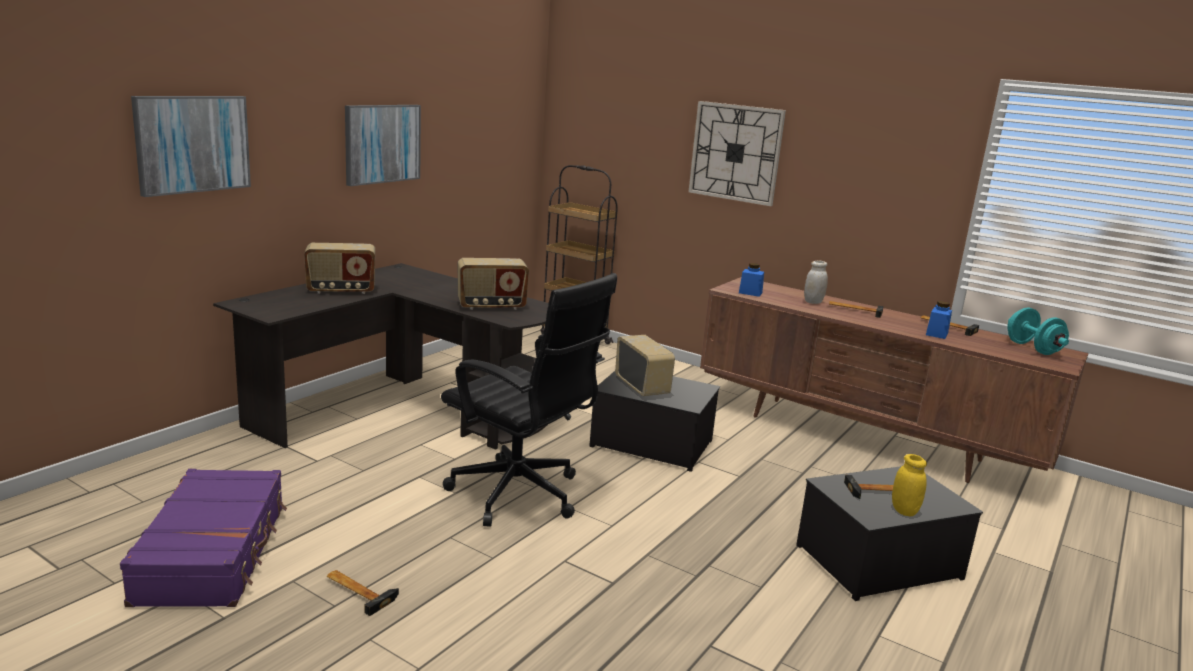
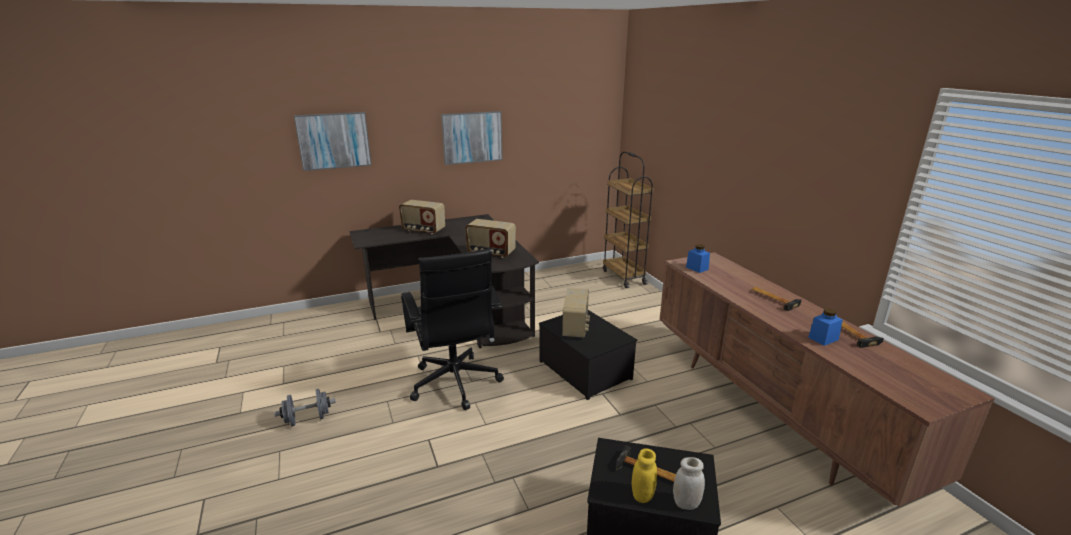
camera: 35 degrees right, 5 degrees up
(214, 553) = (277, 374): purple suitcase -> none
(359, 591) = (308, 419): hammer -> grey dumbbell
(735, 152) = (724, 149): wall clock -> none
(813, 302) = (743, 285): white jar -> white jar (686, 503)
(1032, 348) = (919, 377): turquoise dumbbell -> none

